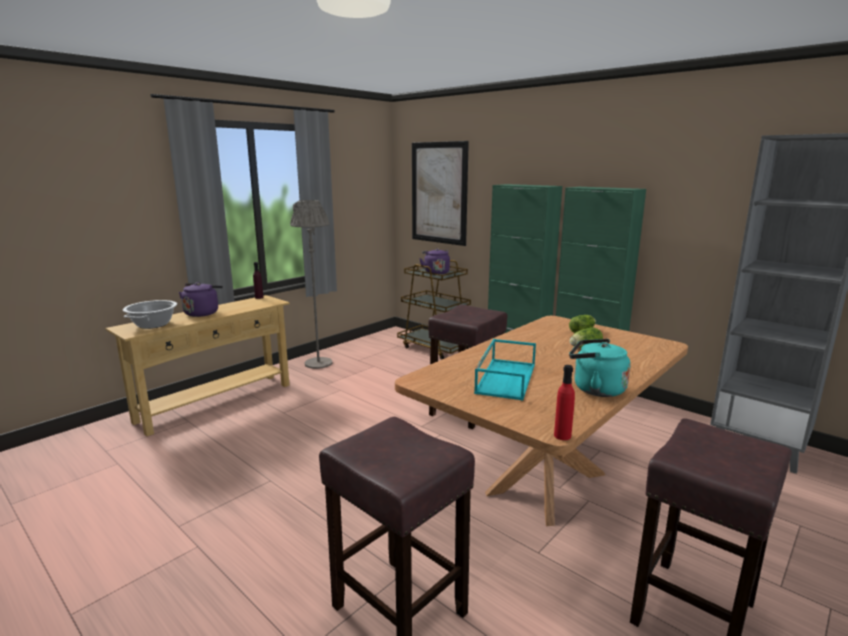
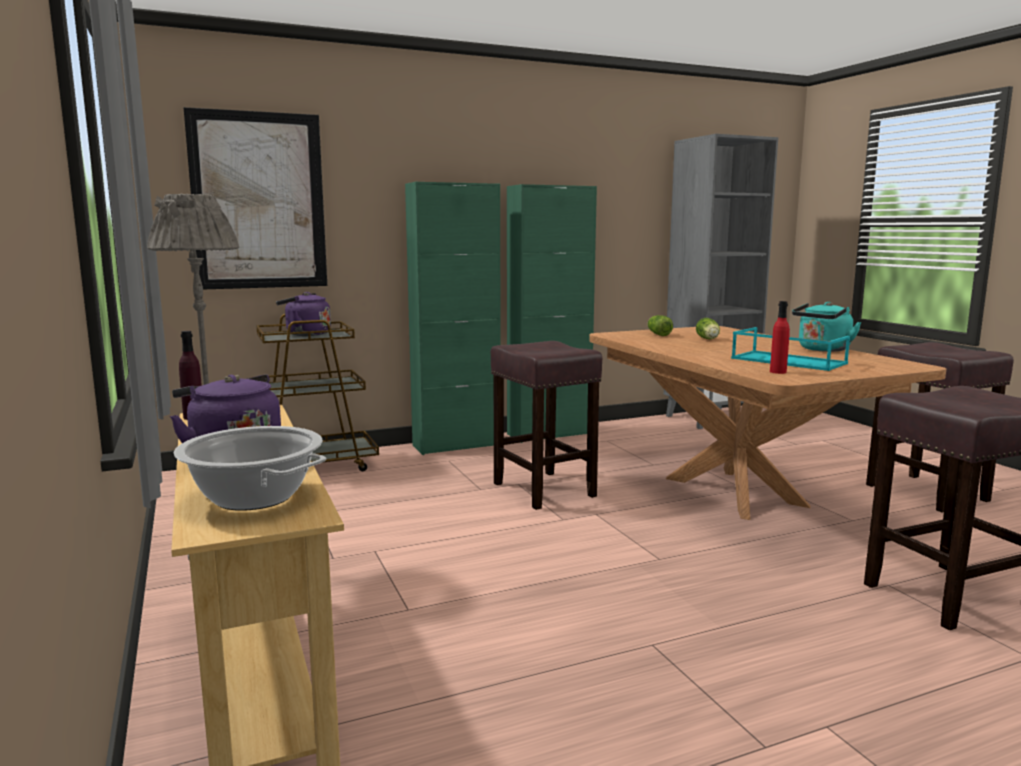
camera: 65 degrees left, 5 degrees down
(562, 436) = (927, 365): red bottle -> red bottle (778, 372)

